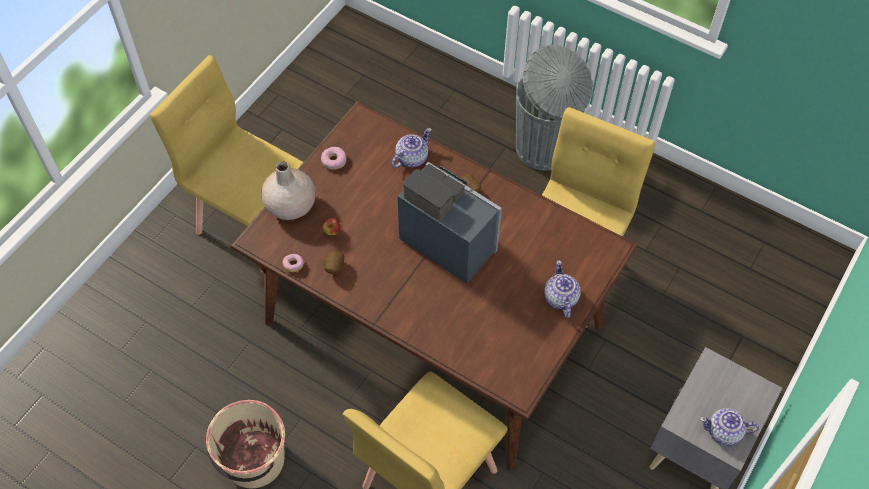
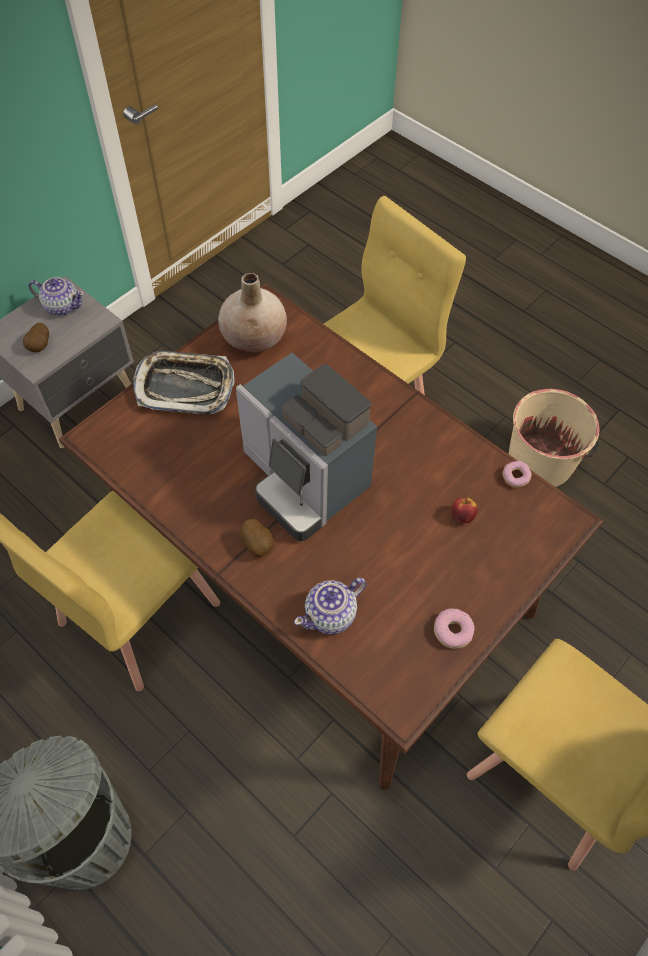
camera: 170 degrees left, 0 degrees up
(290, 205) = (521, 565): beige vase -> beige vase (254, 338)
(334, 268) = (461, 465): potato -> potato (40, 346)
(560, 298) = (185, 386): teapot -> tray

